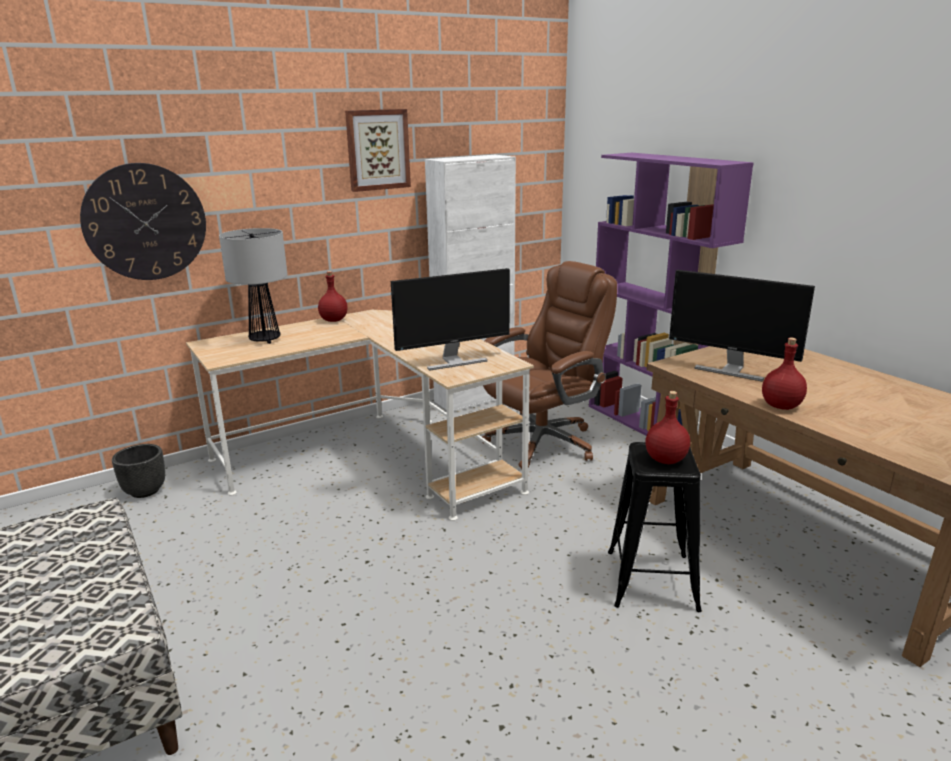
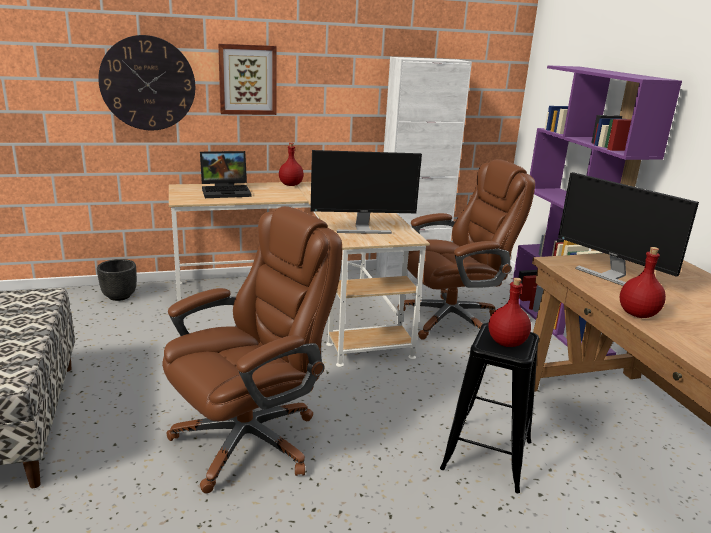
camera: 15 degrees right, 0 degrees up
(265, 340) = (227, 191): table lamp -> laptop
(377, 150) = (349, 44): picture -> picture (247, 79)
(401, 627) = (250, 440): none -> brown office chair

